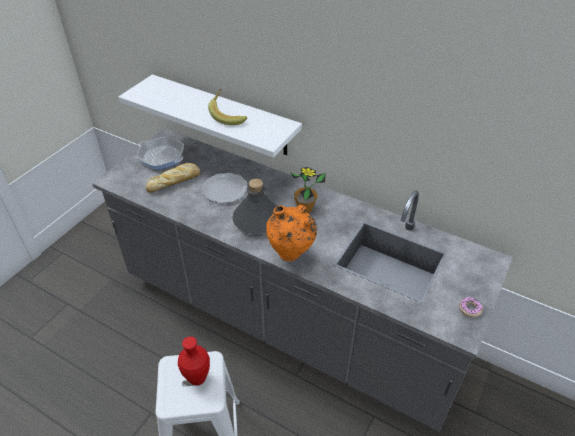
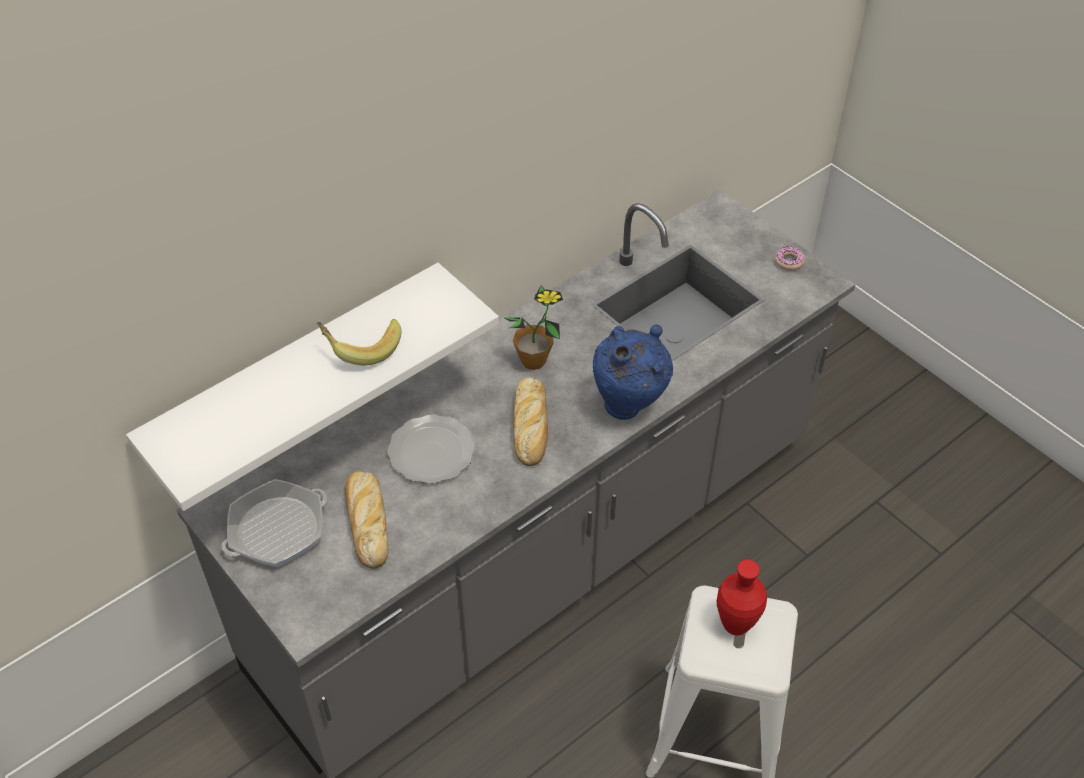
camera: 70 degrees left, 5 degrees up
(257, 220) = (530, 427): grey bottle -> bread
(291, 256) = (628, 407): orange vase -> blue vase

